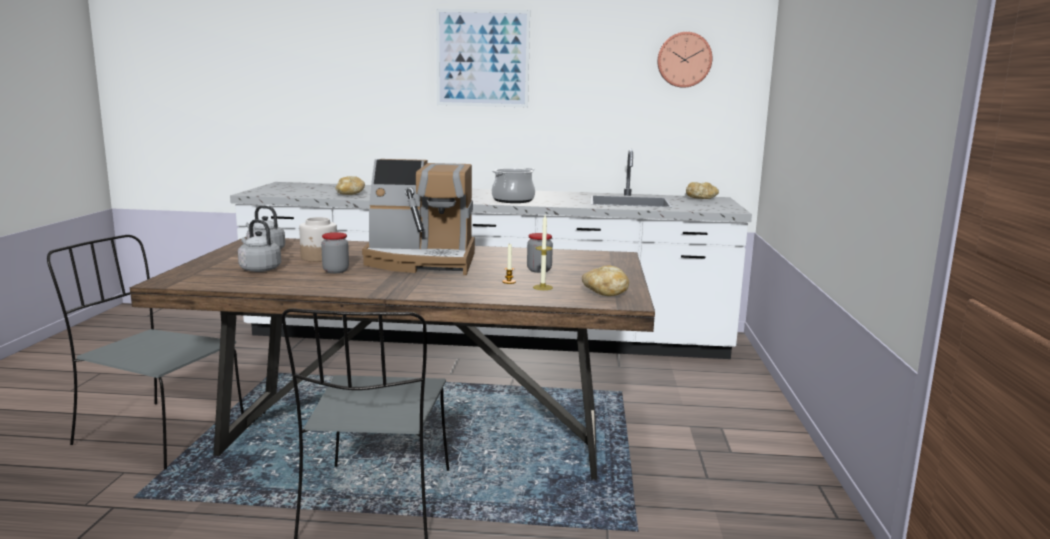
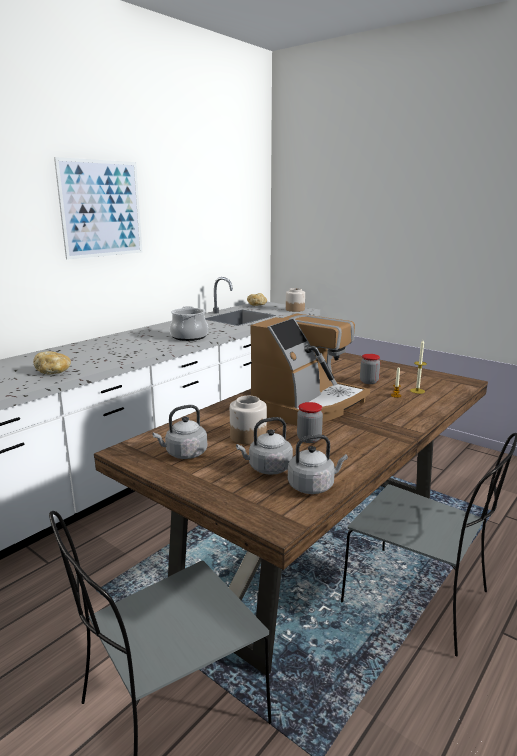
camera: 55 degrees left, 5 degrees up
(236, 282) = (313, 486): none -> grey kettle
(605, 293) = (442, 381): bread -> none
(684, 60) = (232, 204): wall clock -> none
(719, 208) = (295, 309): none -> jar

